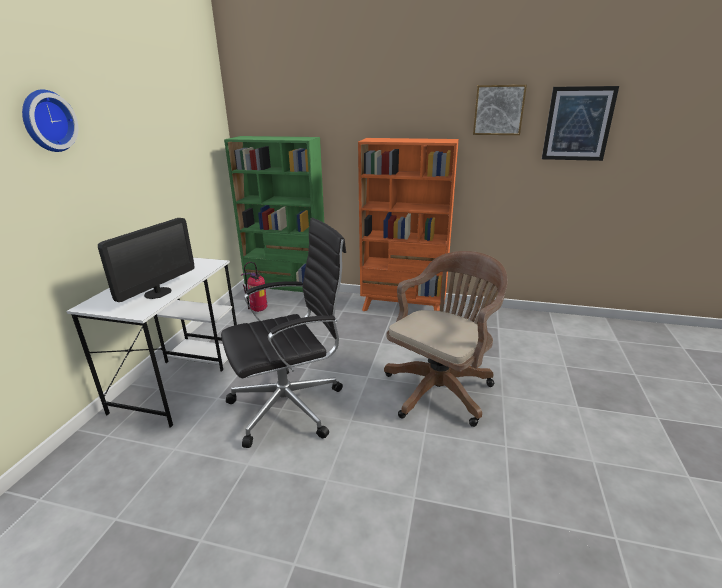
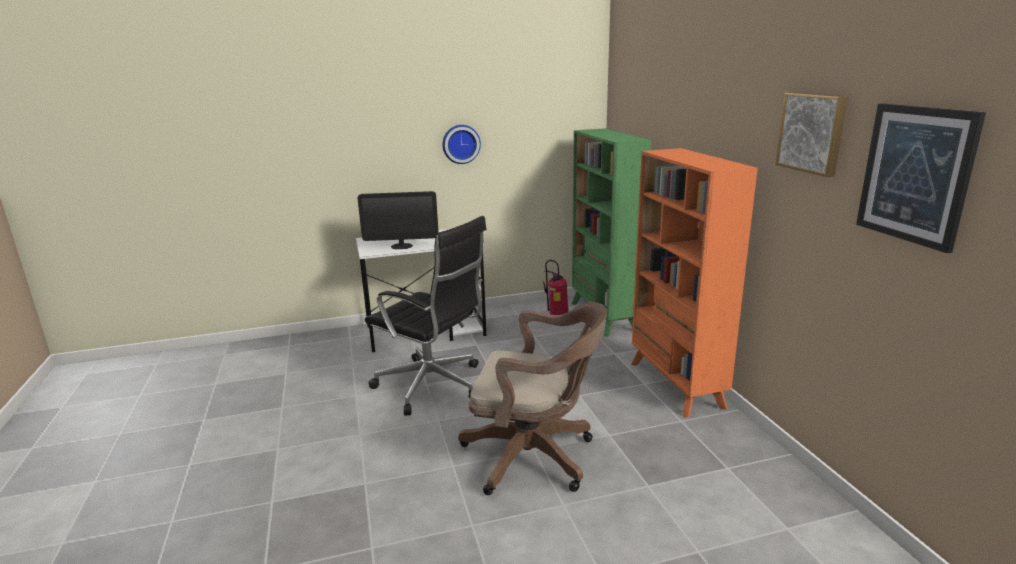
camera: 60 degrees right, 5 degrees down
(46, 121) = (379, 106): wall clock -> wall clock (460, 144)

